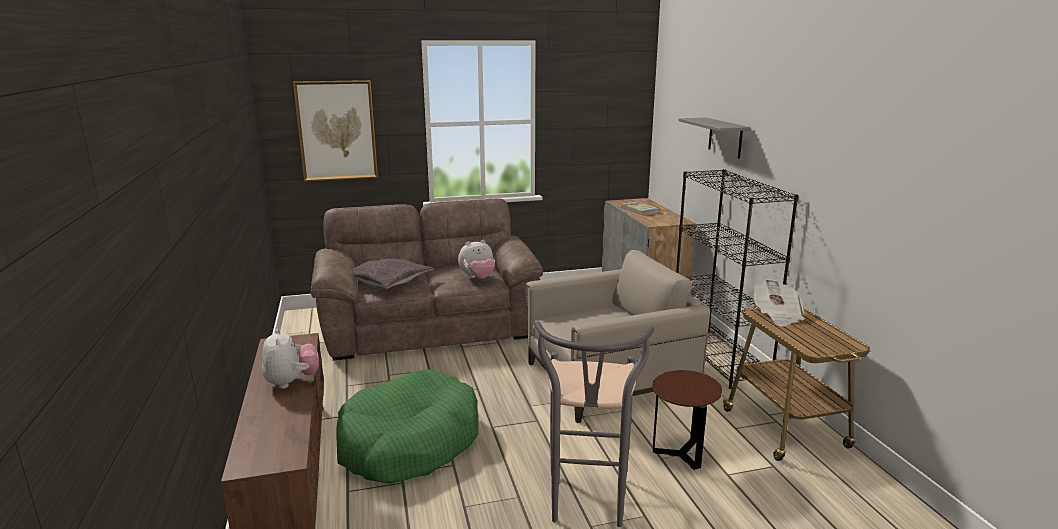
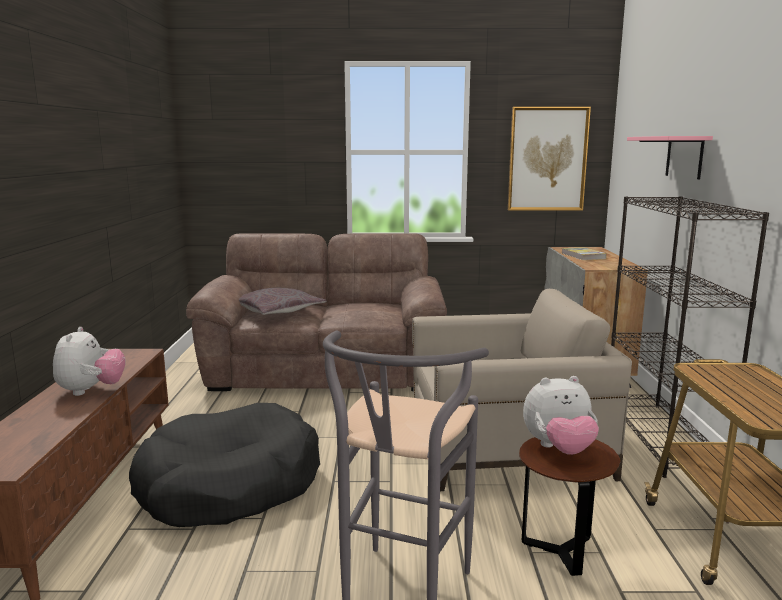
camera: 15 degrees right, 5 degrees down
(337, 130) = (253, 155): picture -> picture (547, 159)
(409, 443) = (229, 485): green dog bed -> black dog bed
(478, 278) = (373, 315): plush toy -> plush toy (559, 449)
(725, 137) = (684, 157): grey shelf -> pink shelf
(777, 316) = (723, 374): newspaper -> none

